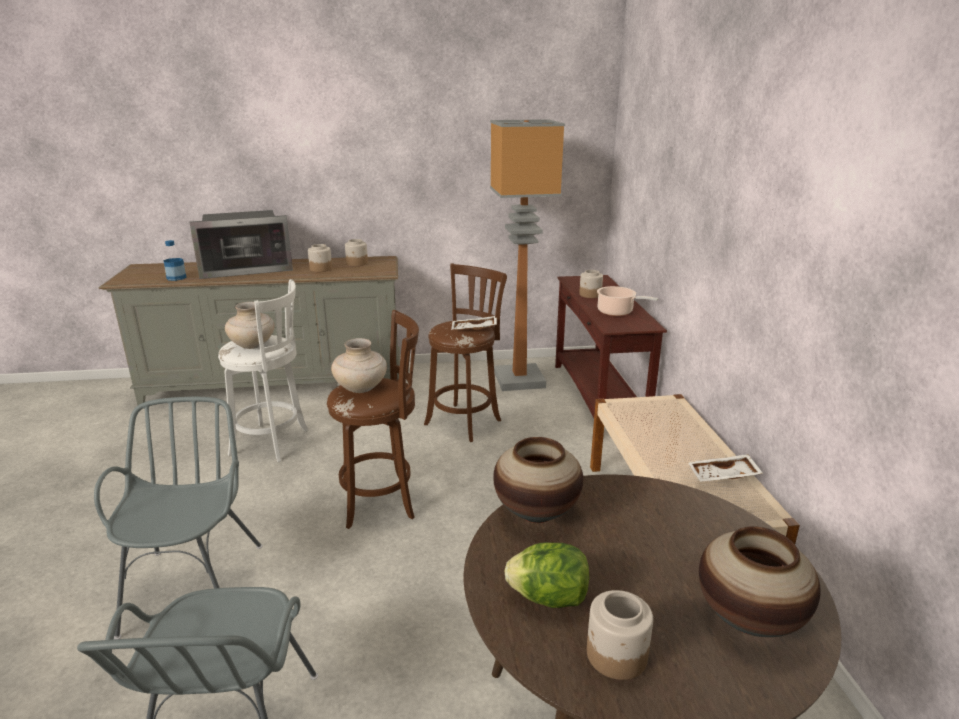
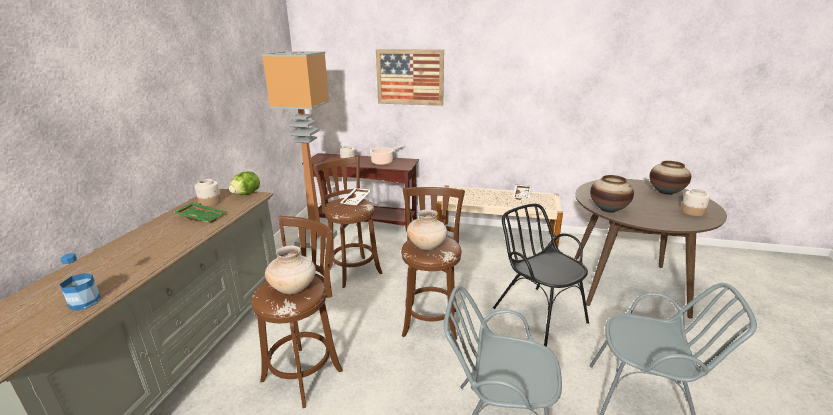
camera: 70 degrees left, 0 degrees up
(246, 268) = (128, 254): microwave -> none
(273, 443) = (305, 373): white stool -> brown stool
(321, 269) = (202, 217): jar -> green tray
(437, 603) = (536, 314): none -> black chair
(549, 598) = (666, 216): lettuce -> lettuce (246, 194)
(682, 182) = (410, 77): none -> picture

